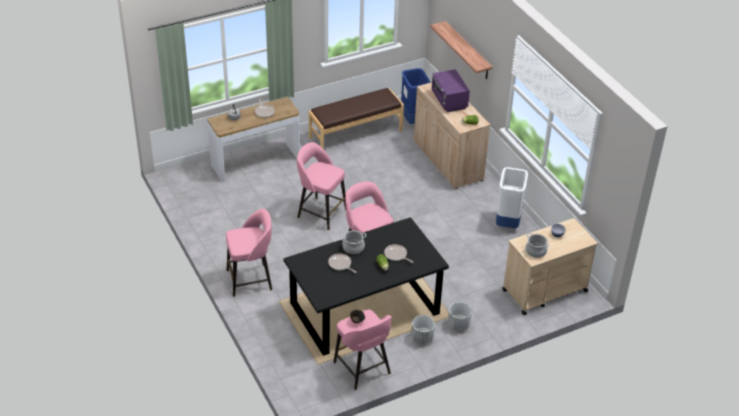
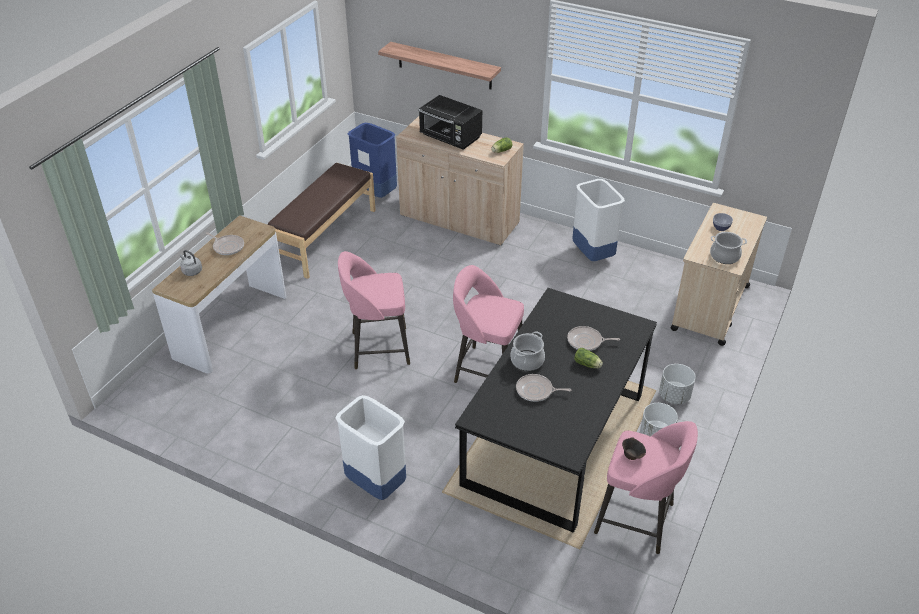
camera: 35 degrees left, 0 degrees up
(251, 280) = (376, 484): pink stool -> white trash can
(449, 101) = (451, 138): purple microwave -> black microwave

